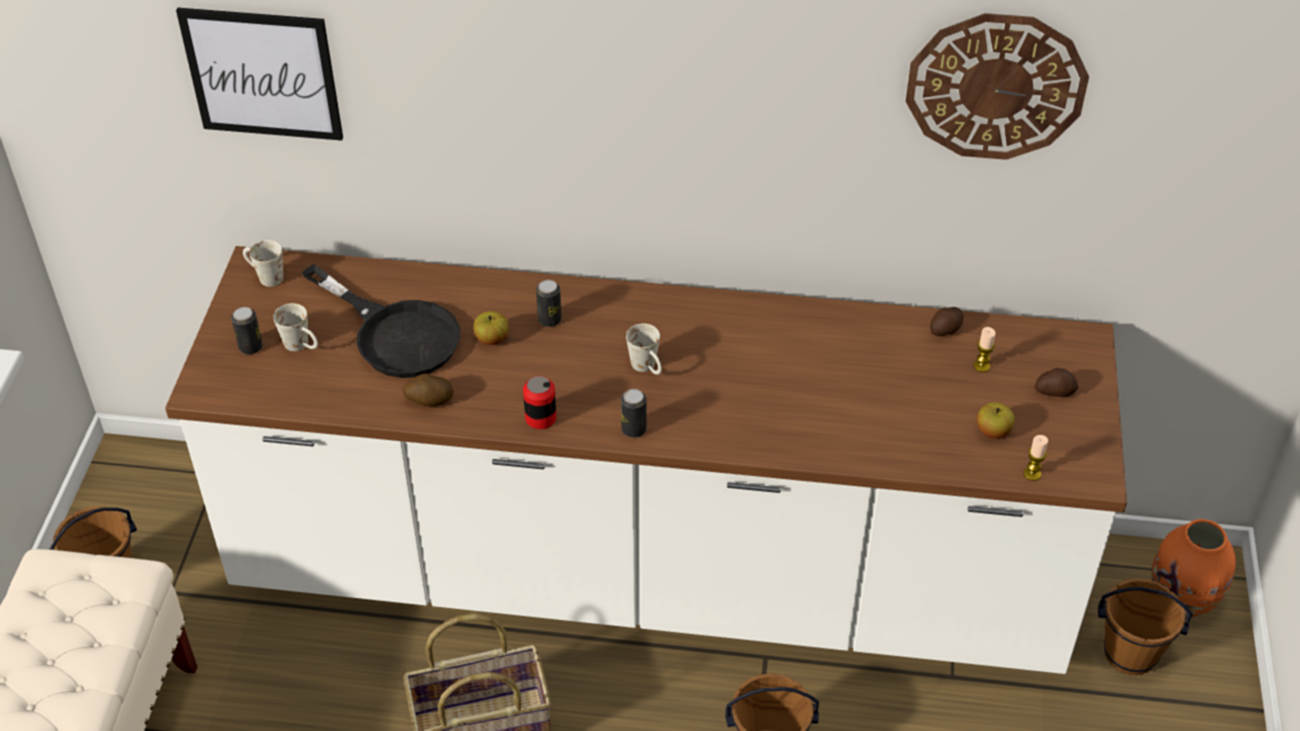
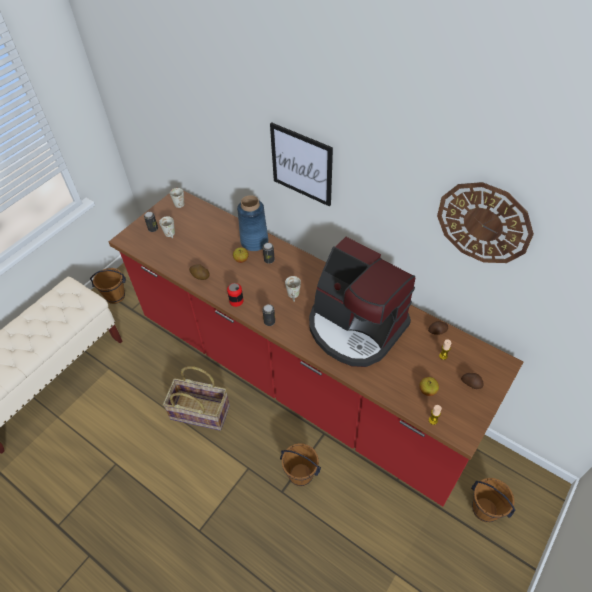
camera: 30 degrees right, 5 degrees up
(262, 74) = (182, 116): picture -> picture (301, 164)
(395, 333) = (207, 243): black frying pan -> none
(493, 296) = (254, 241): none -> blue vase
(650, 577) = (299, 378): white counter -> red counter
(800, 378) = (355, 327): none -> coffee machine
(1182, 600) = (526, 496): orange vase -> none

